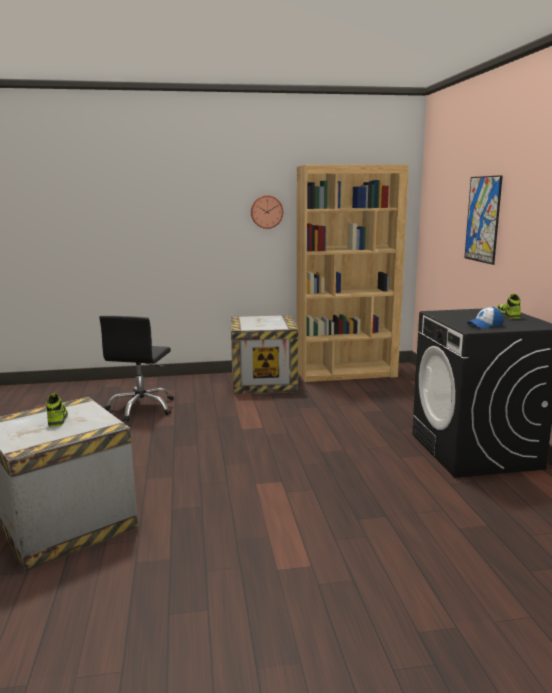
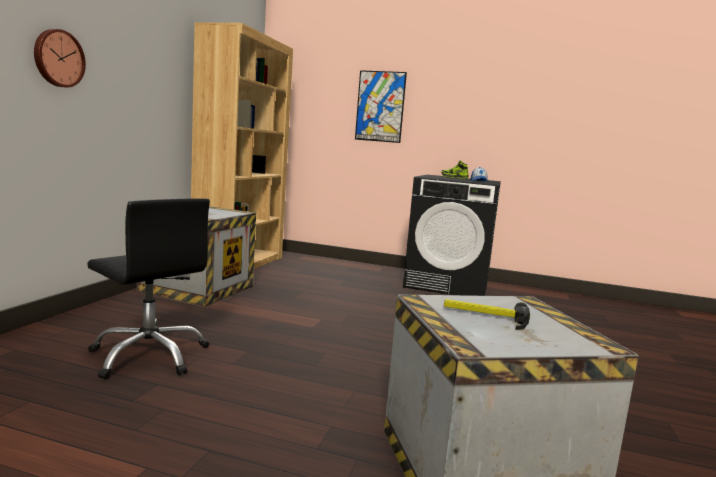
camera: 65 degrees left, 5 degrees down
(57, 419) = (485, 316): shoe -> hammer
(266, 212) = (165, 71): wall clock -> wall clock (58, 58)

